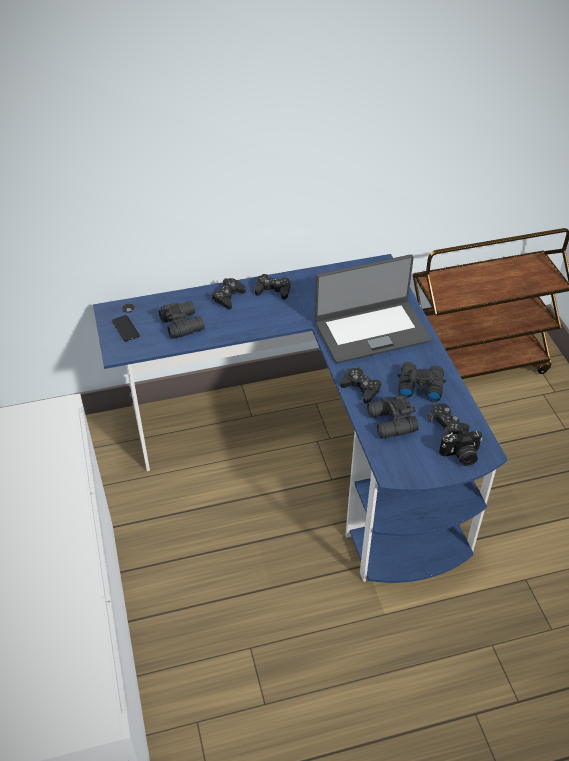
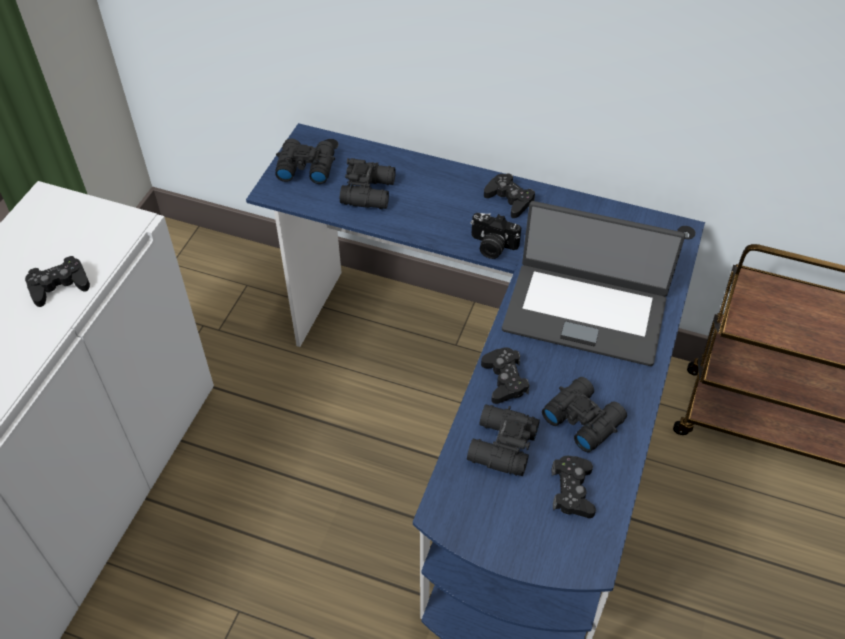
camera: 35 degrees right, 5 degrees up
(125, 328) = (305, 167): phone -> black binoculars
(228, 297) = (449, 183): black game controller -> black game controller (59, 286)
(461, 456) = (552, 545): camera -> camera (492, 246)

